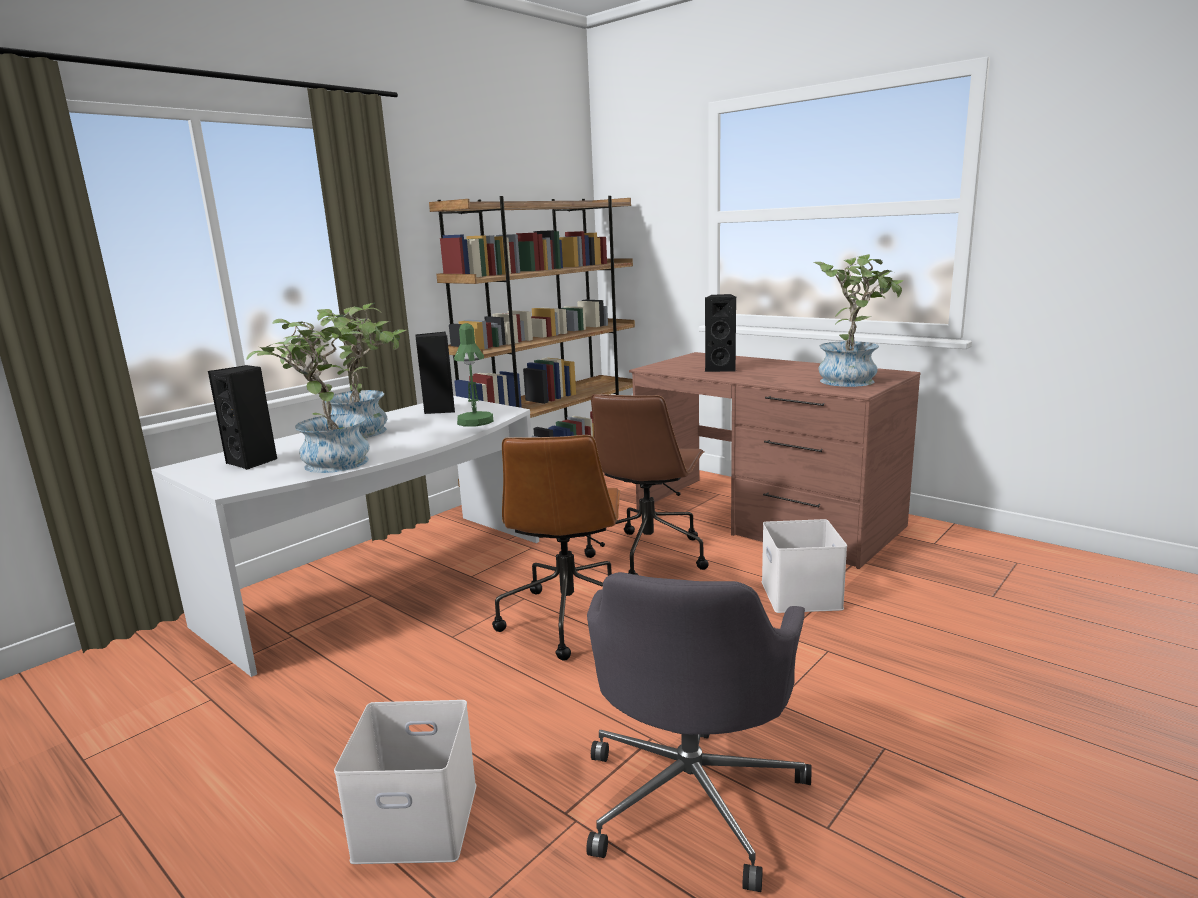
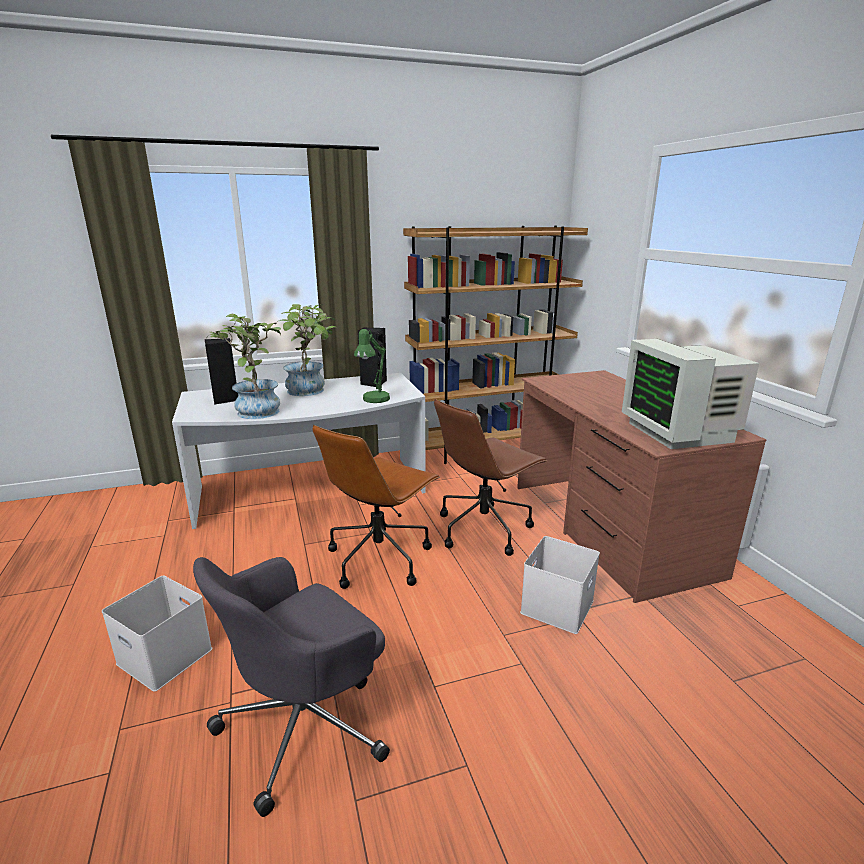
camera: 30 degrees right, 5 degrees up
(720, 369) = (590, 393): black speaker -> none
(853, 379) = (680, 432): potted plant -> monitor

